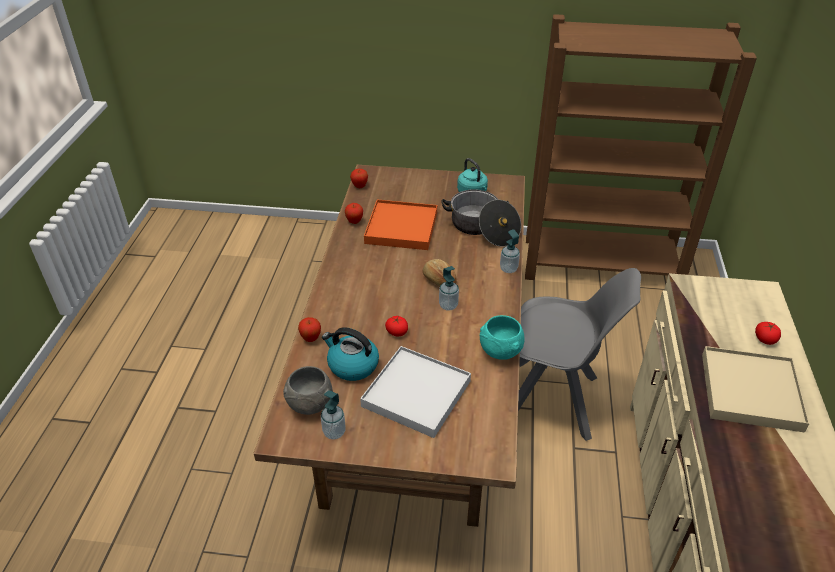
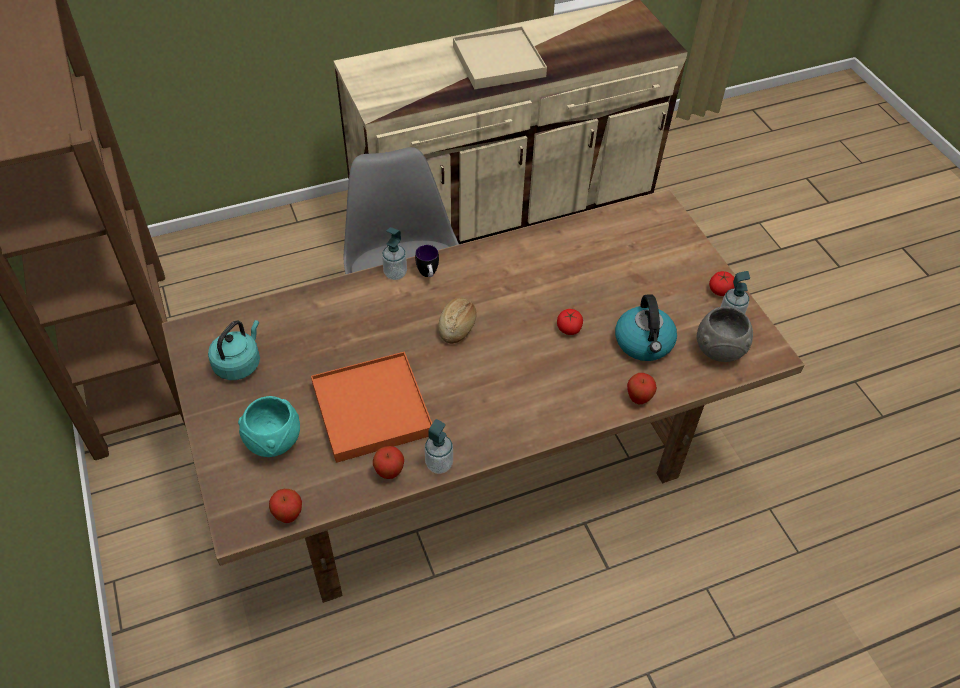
camera: 120 degrees left, 10 degrees up
(416, 393) = (636, 279): white tray -> none
(448, 305) = (495, 302): soap dispenser -> soap dispenser (439, 464)
(482, 228) = (324, 323): cooking pot -> none
(497, 283) = (428, 275): none -> mug
(501, 353) = (535, 239): turquoise bowl -> turquoise bowl (275, 441)
(765, 339) = (426, 60): tomato -> tomato (720, 290)

